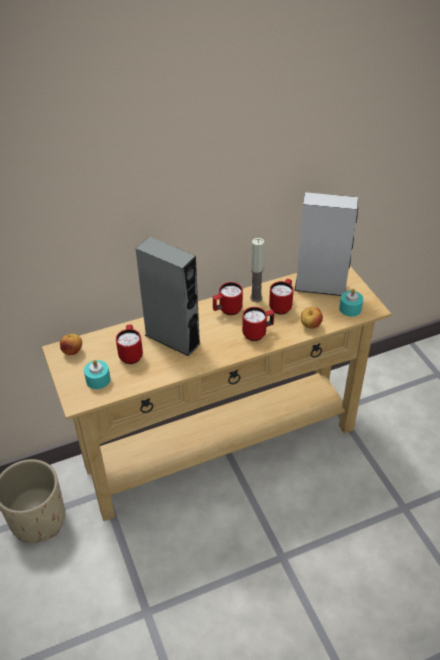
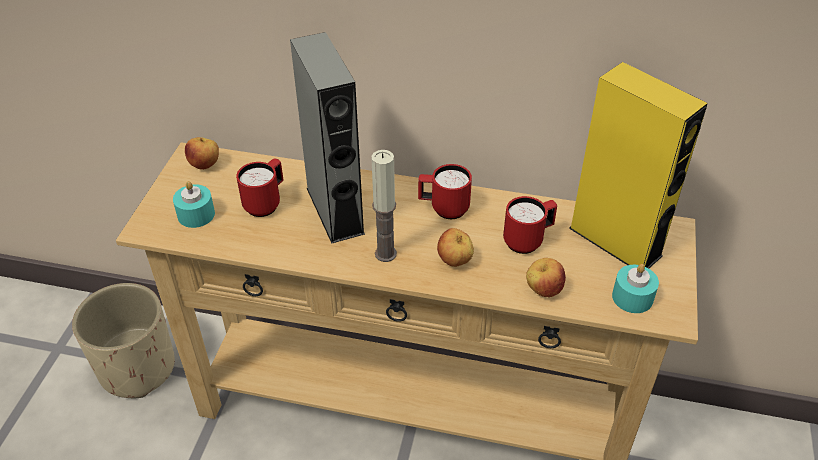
camera: 35 degrees right, 0 degrees up
(256, 298) = (501, 211): candle -> candle (385, 254)
(258, 333) = (454, 261): red mug -> apple
(320, 287) = (615, 241): grey speaker -> yellow speaker

